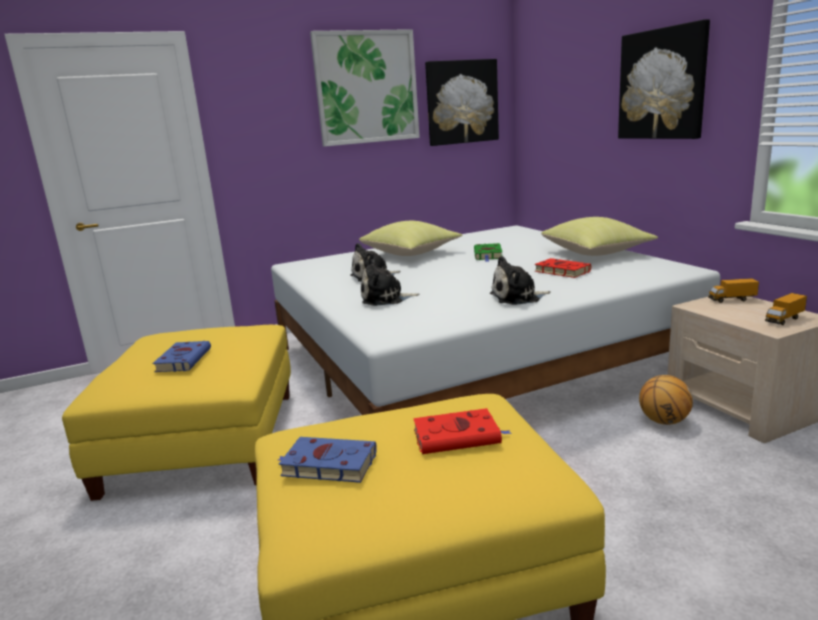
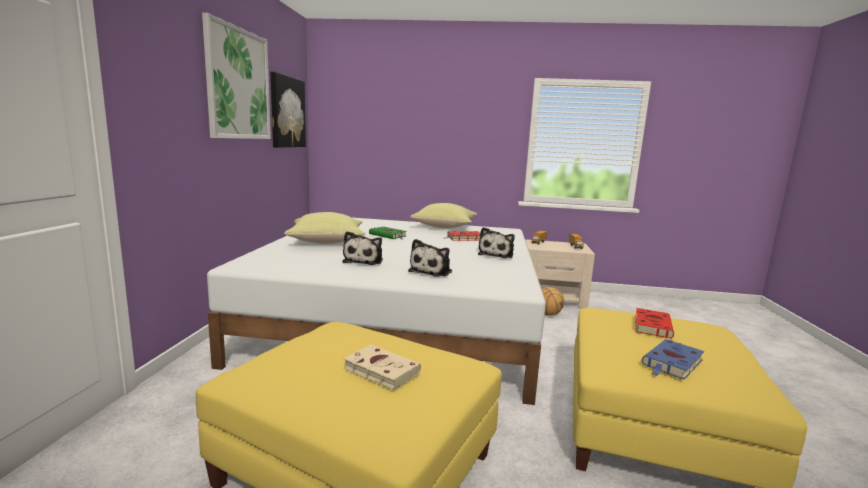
camera: 60 degrees left, 5 degrees down
(184, 359) = (379, 370): blue book -> beige book
(662, 84) = (461, 121): picture -> none

